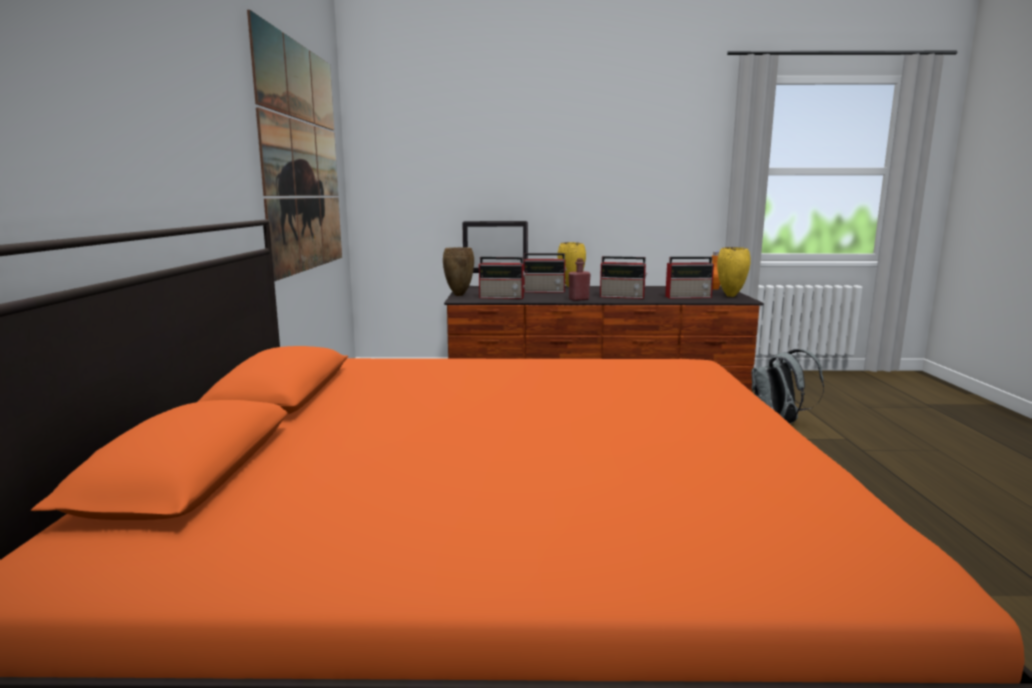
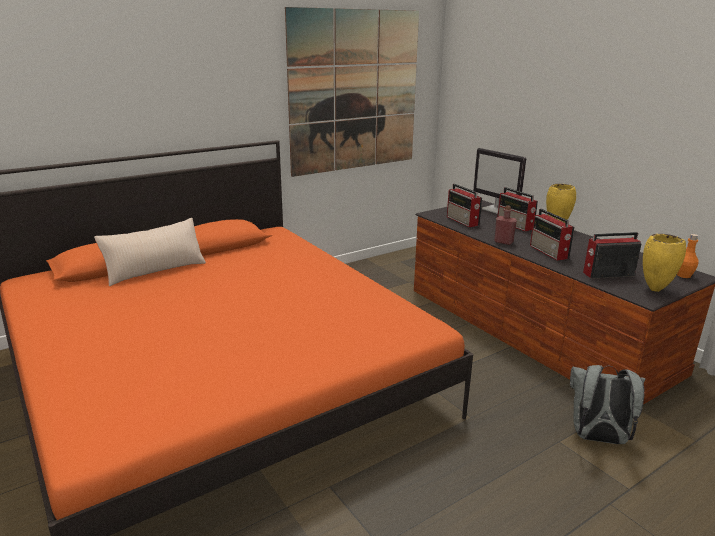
camera: 55 degrees right, 10 degrees up
(292, 441) = (155, 270): none -> beige pillow
(459, 295) = (445, 210): brown vase -> none
(689, 297) = (607, 274): radio -> radio turned 120 degrees clockwise

